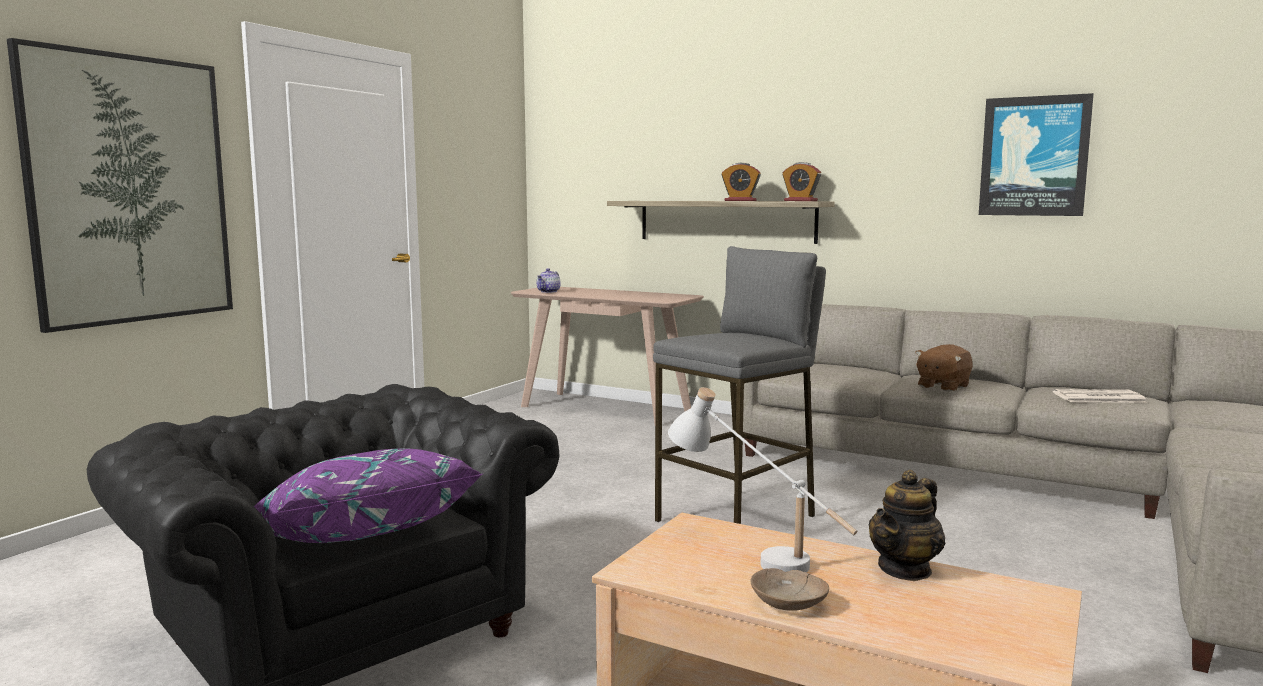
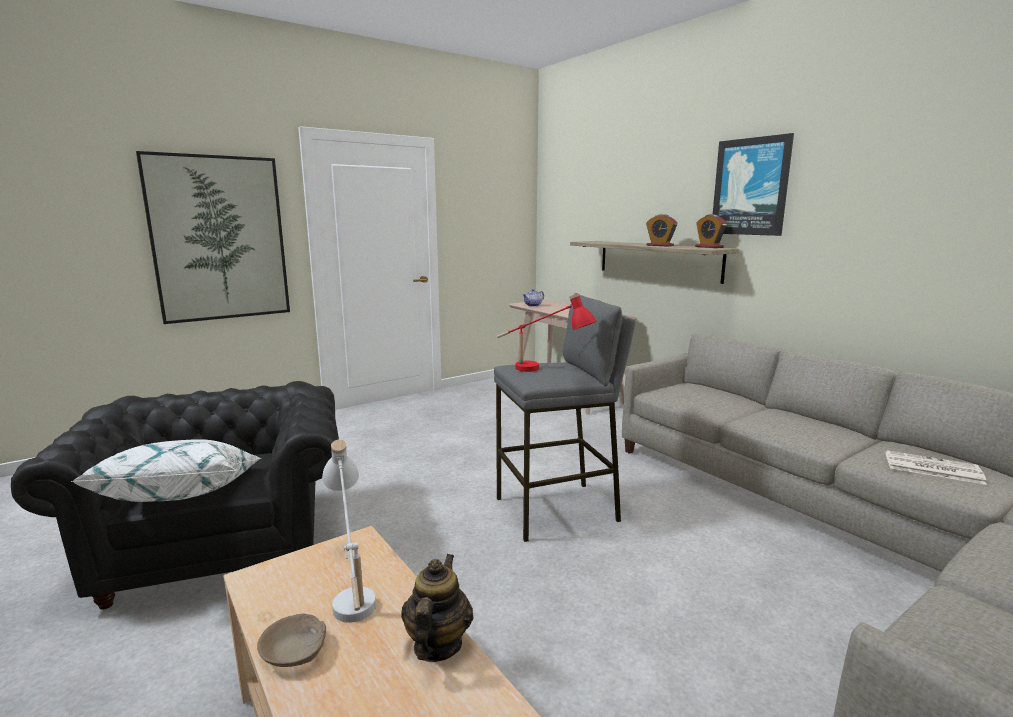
camera: 25 degrees right, 5 degrees up
(358, 538) = (184, 495): purple pillow -> white pillow
(727, 338) = (542, 371): none -> red table lamp
(905, 569) = (437, 645): teapot -> teapot turned 120 degrees clockwise
(942, 386) = (779, 427): brown plush toy -> none
(1034, 156) = (928, 212): picture -> picture (750, 187)

